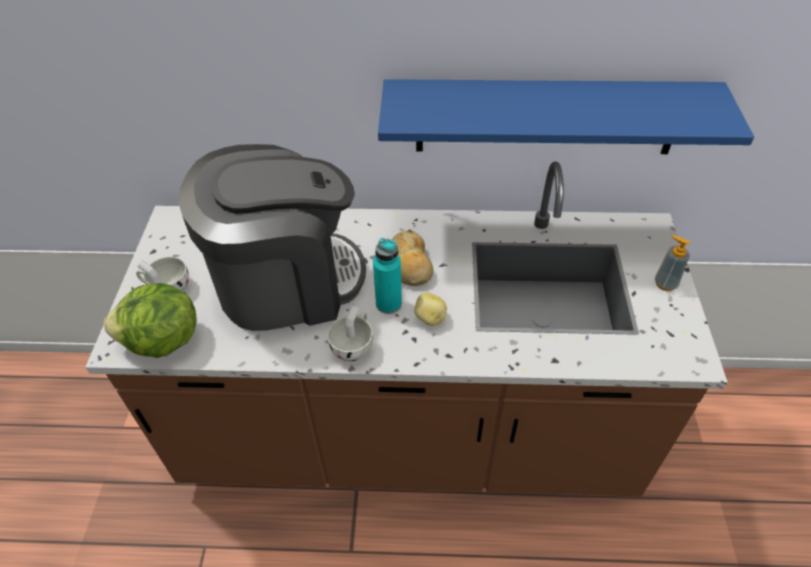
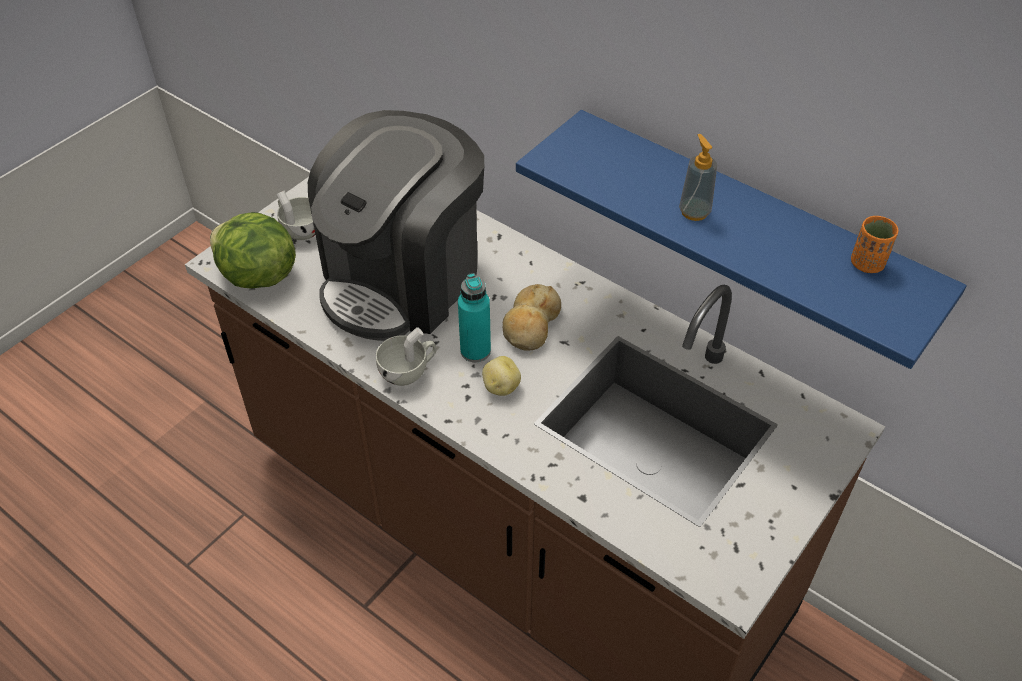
camera: 35 degrees right, 0 degrees up
(287, 282) = (403, 279): coffee machine -> coffee machine turned 105 degrees clockwise
(665, 94) = (867, 264): none -> orange cup
(665, 284) = (788, 496): soap dispenser -> soap dispenser (694, 212)

